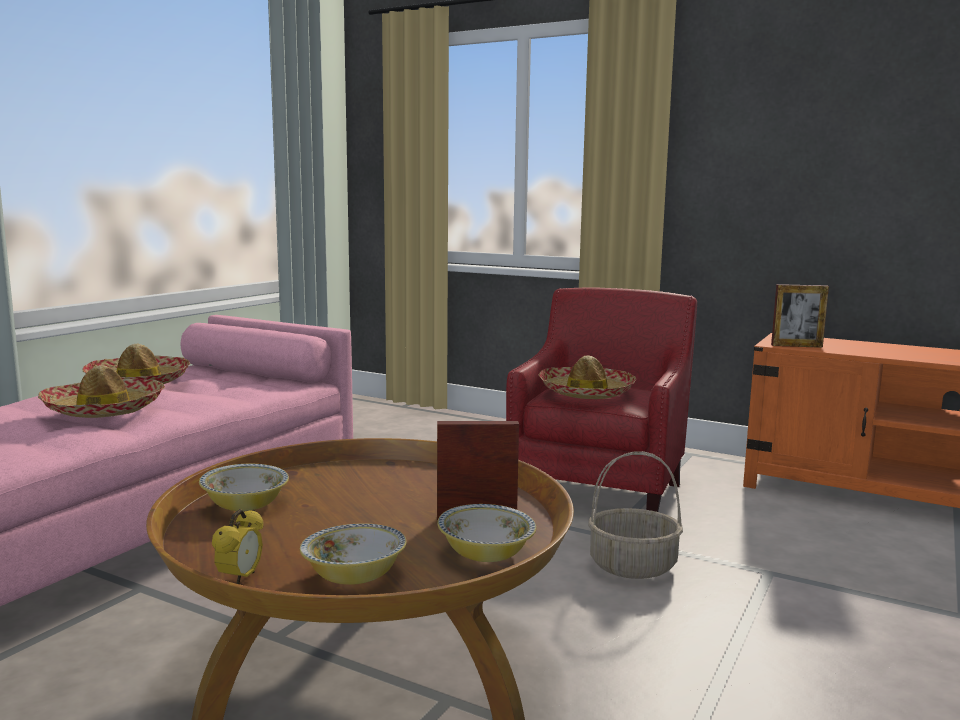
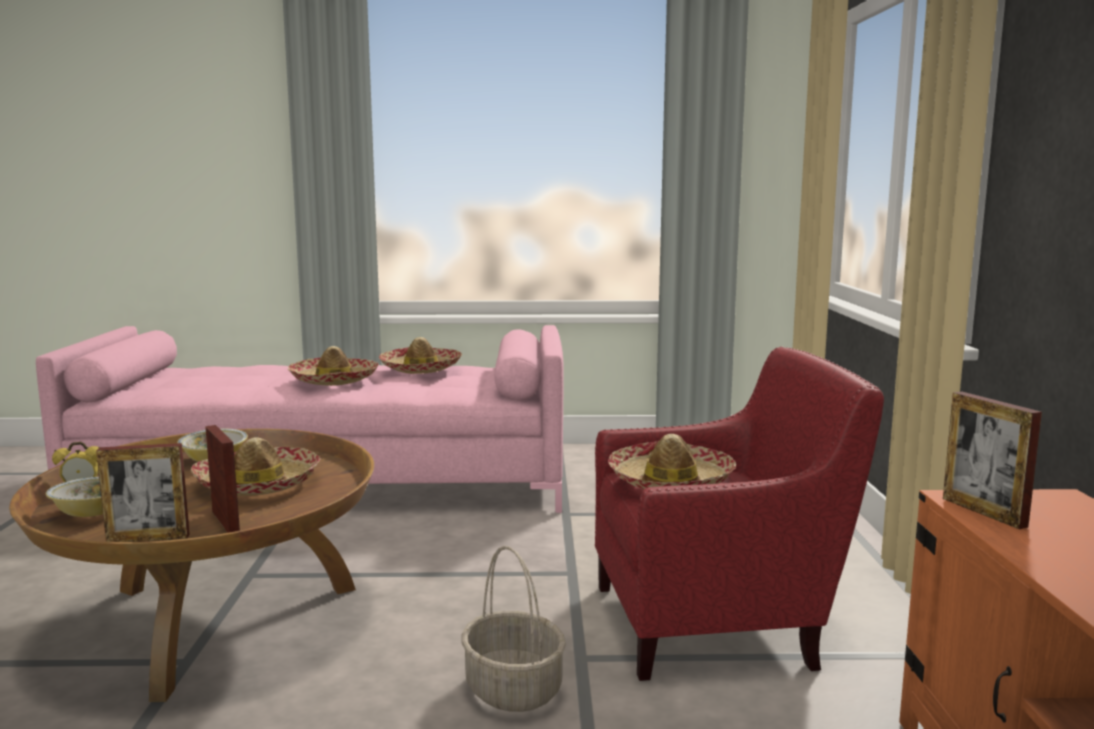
camera: 60 degrees right, 0 degrees up
(375, 496) = (258, 484): none -> hat
(486, 554) = (148, 539): bowl -> picture frame

